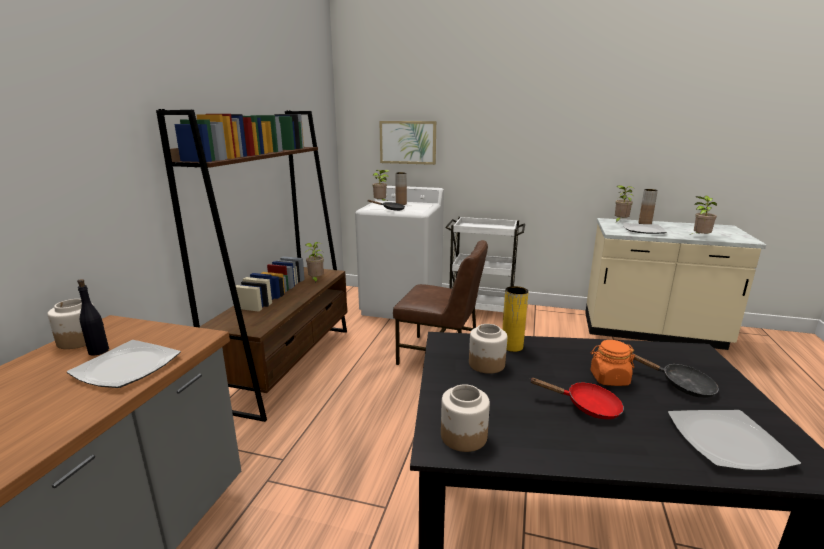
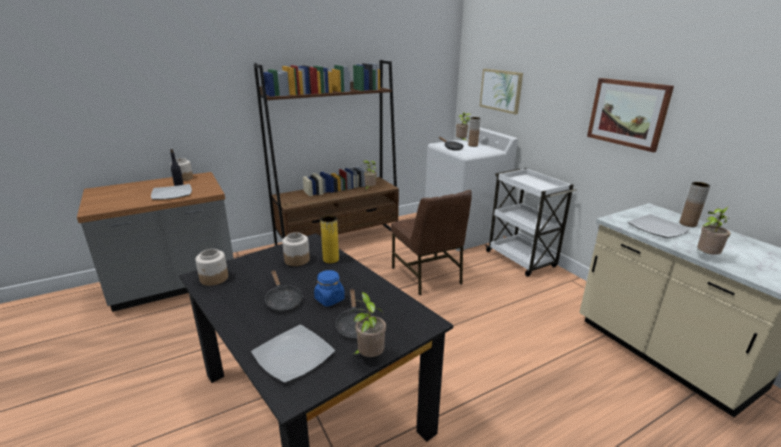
camera: 45 degrees right, 5 degrees up
(562, 146) = (627, 113): none -> picture
(587, 406) = (283, 301): red frying pan -> black frying pan
(609, 379) = (329, 299): orange jar -> blue jar
(620, 221) = (662, 213): potted plant -> potted plant (369, 356)

